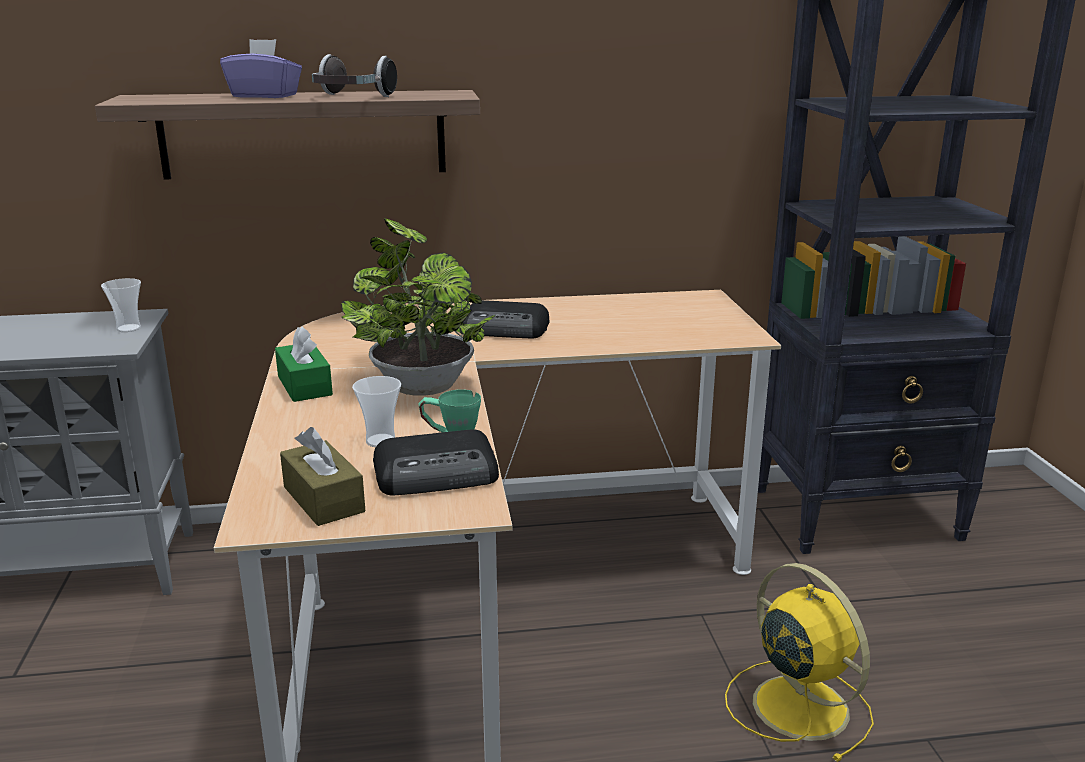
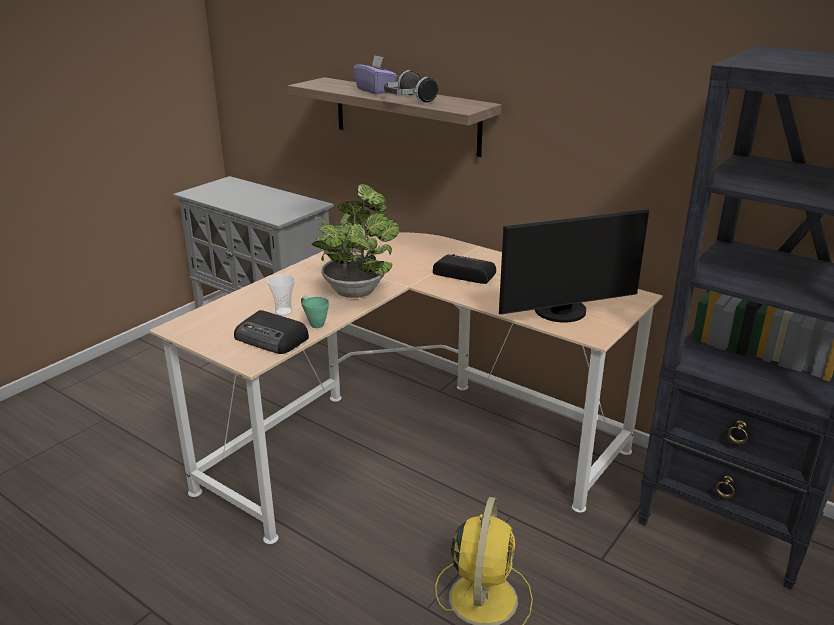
camera: 45 degrees right, 5 degrees up
(128, 328) = (298, 210): cup -> none
(304, 385) = (311, 269): green tissue box -> none
(323, 499) = (214, 328): brown tissue box -> none
(506, 329) = (463, 273): radio -> radio turned 150 degrees clockwise
(680, 329) = (563, 313): none -> monitor

